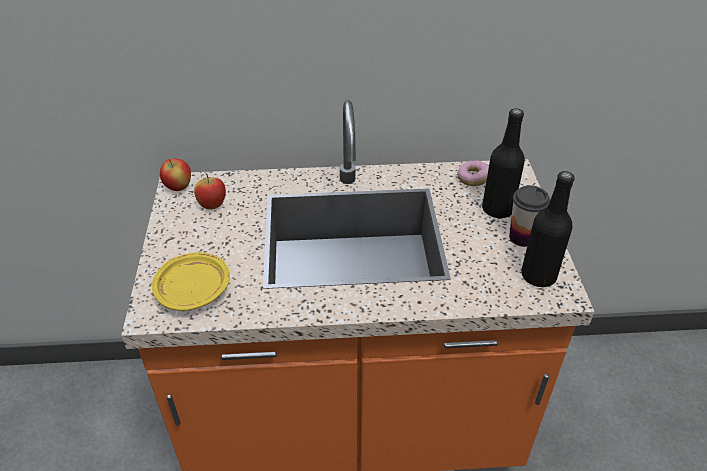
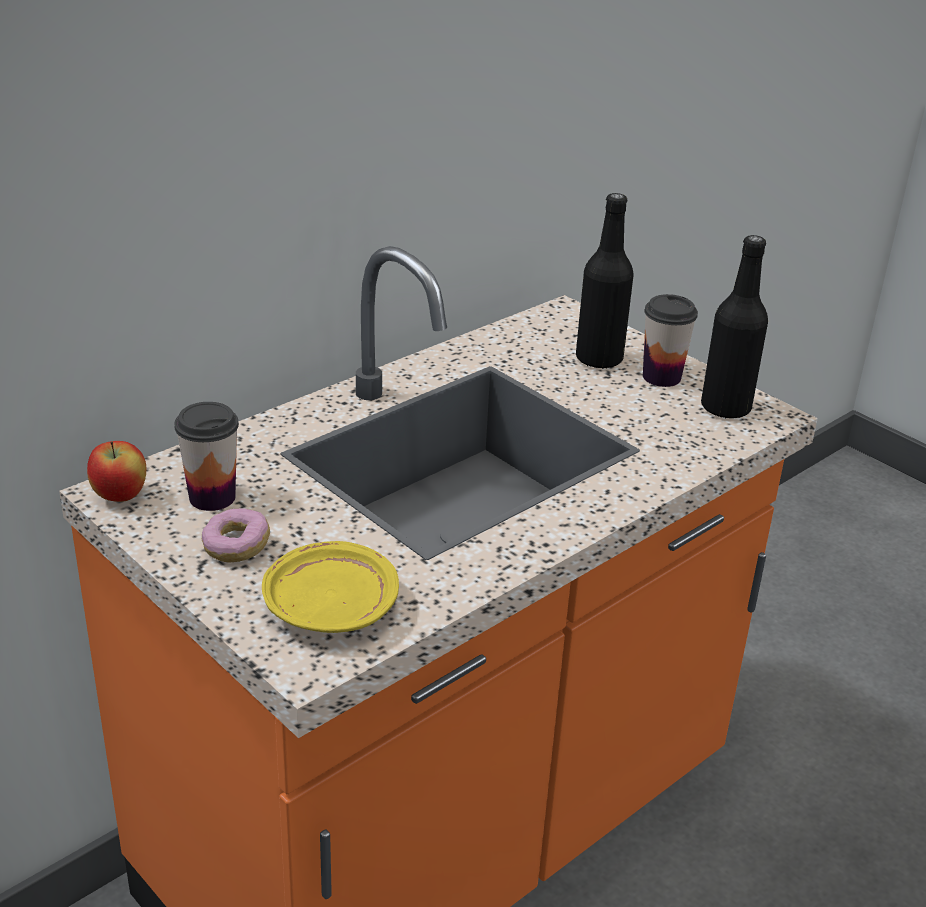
camera: 40 degrees left, 10 degrees down
(212, 205) = (212, 497): apple -> cup
(473, 179) = (530, 337): donut -> donut (236, 547)

